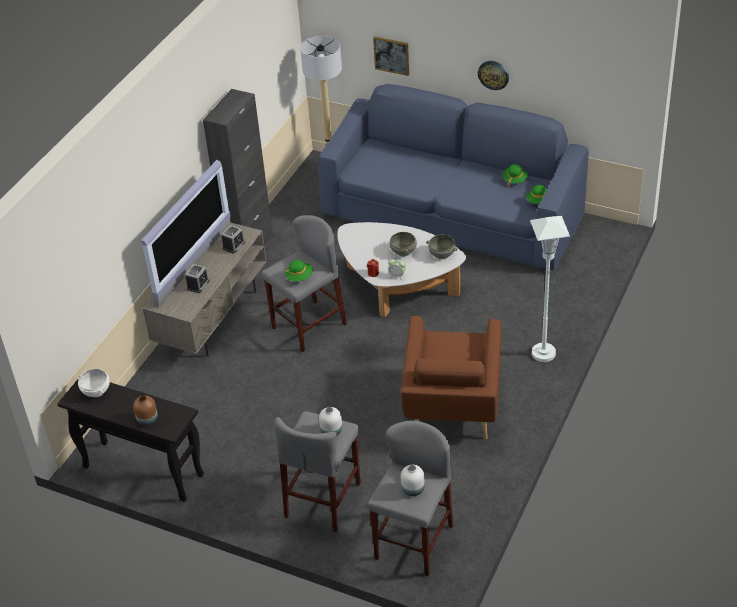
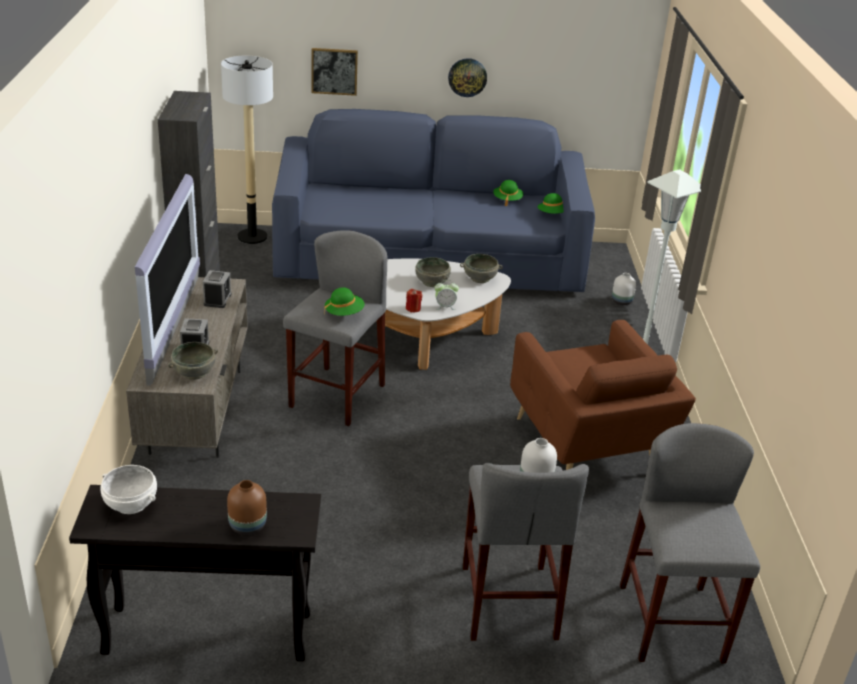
camera: 30 degrees left, 10 degrees down
(187, 303) = (194, 372): none -> grey bowl
(413, 489) = (711, 527): white vase -> white vase (622, 301)

